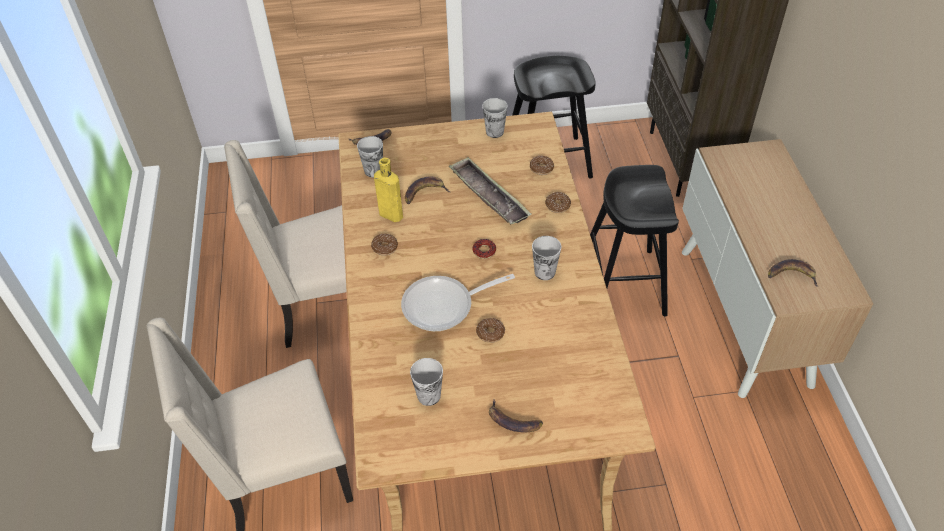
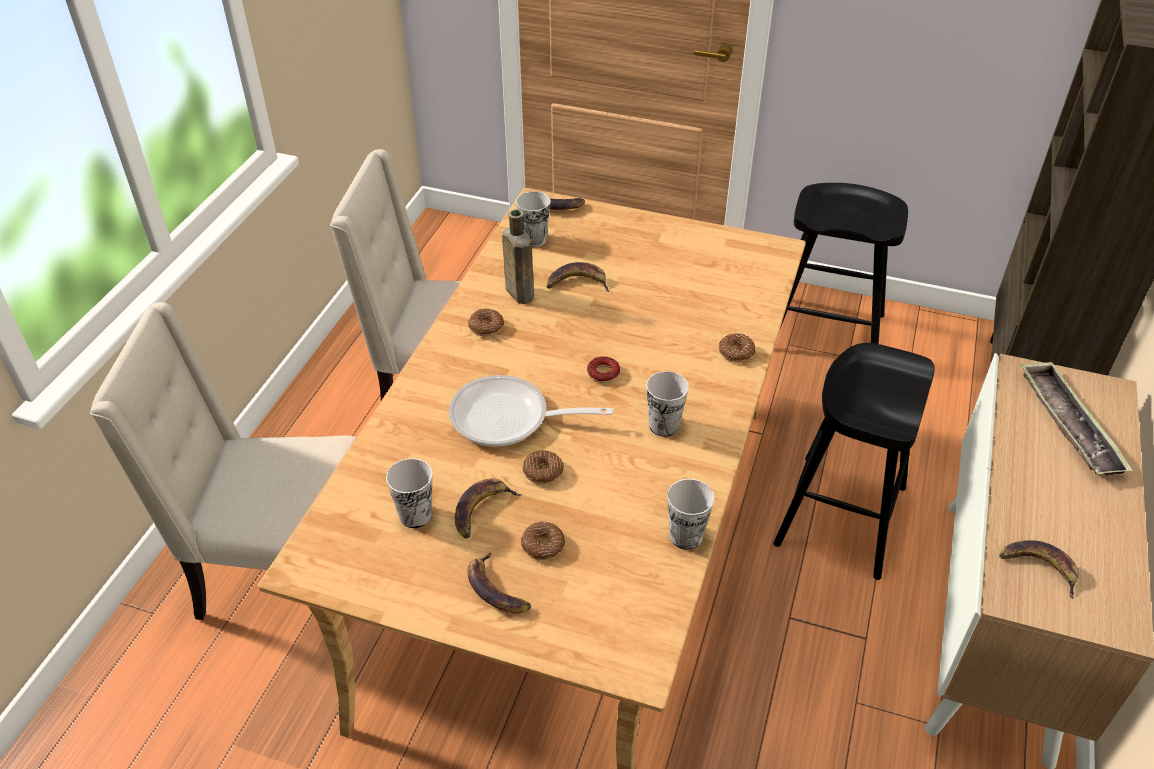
camera: 25 degrees right, 5 degrees down
(389, 214) = (518, 292): yellow bottle -> brown bottle
(468, 374) = (481, 509): none -> banana
(489, 196) = (654, 311): tray -> tray (1069, 424)
(494, 132) = (713, 242): cup -> cup (686, 536)
(541, 168) = (745, 302): donut -> donut (543, 545)

